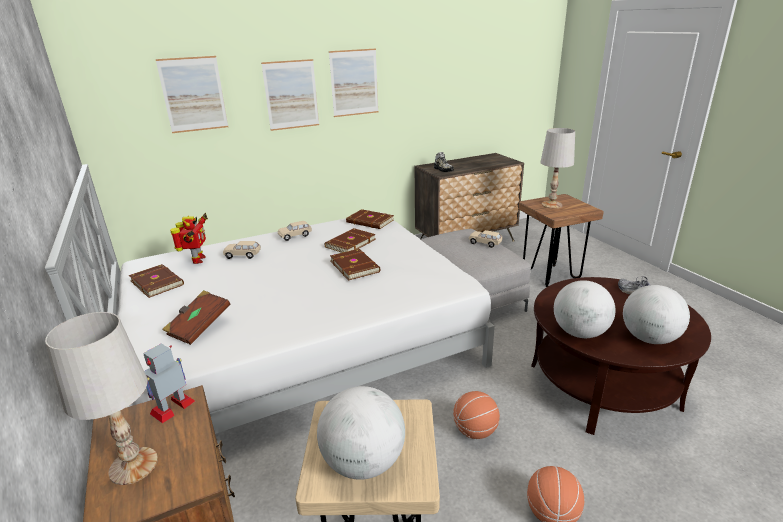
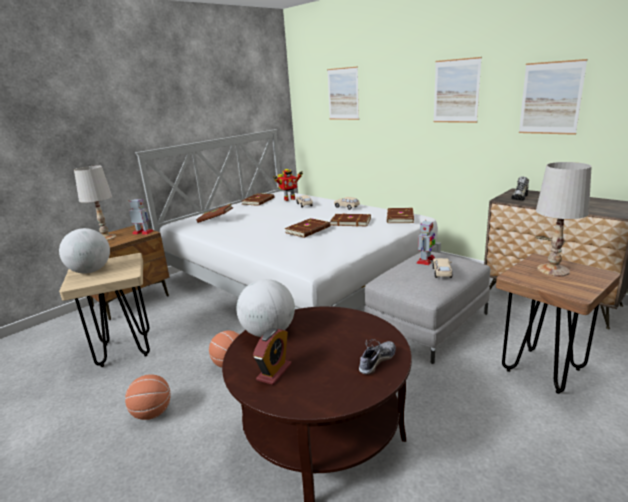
camera: 70 degrees right, 5 degrees down
(291, 95) = (402, 99): picture -> picture (550, 98)
(454, 242) = (425, 260): none -> toy robot
(649, 338) = (274, 372): globe -> alarm clock

